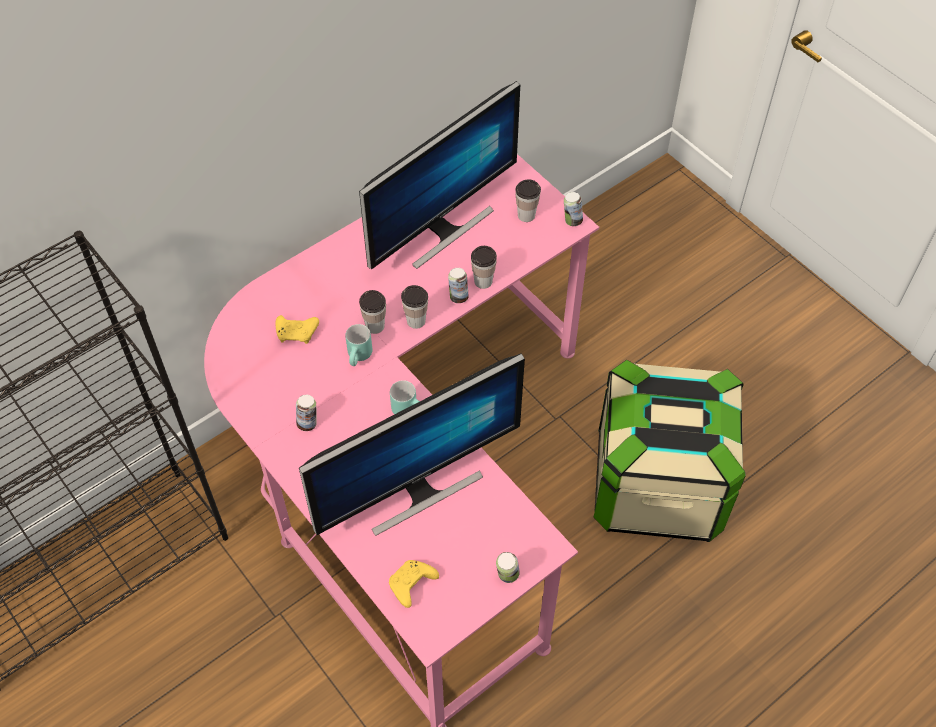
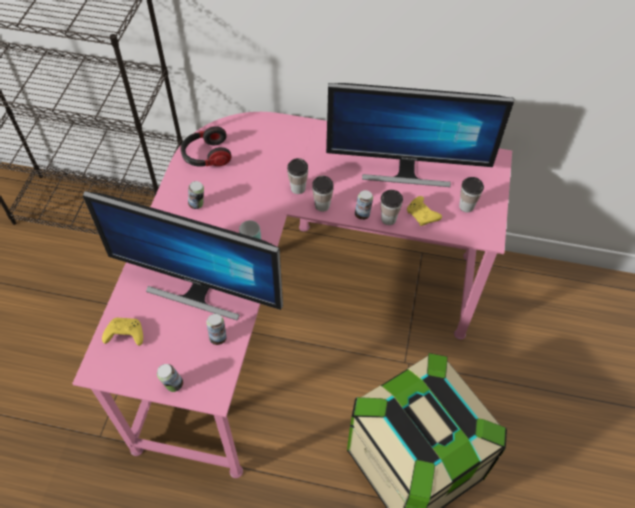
camera: 50 degrees right, 0 degrees up
(251, 376) = (206, 156): none -> headphones
(297, 333) = (256, 156): yellow game controller -> yellow game controller (422, 215)
(360, 357) = (268, 197): turquoise mug -> none
(572, 221) = (490, 234): can -> can (218, 337)

